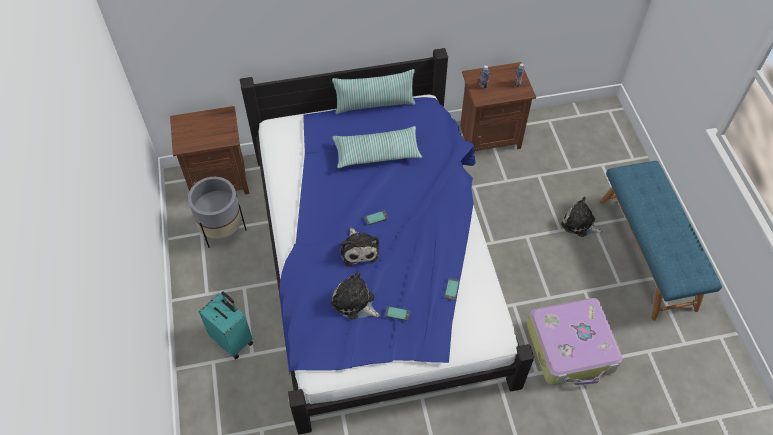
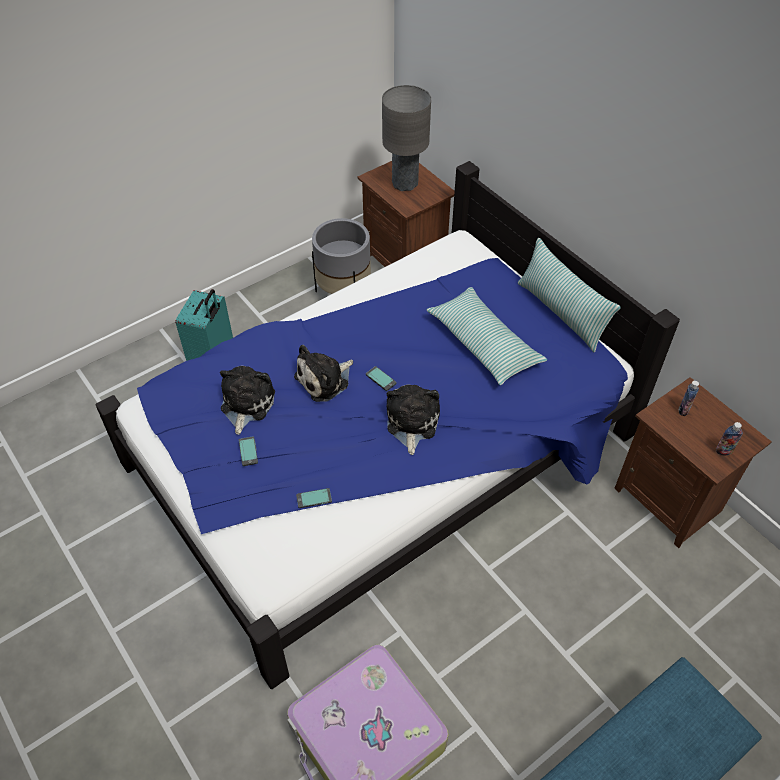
camera: 65 degrees right, 5 degrees down
(203, 130) = (405, 184): none -> grey table lamp
(580, 224) = (595, 680): plush toy -> plush toy (411, 423)

